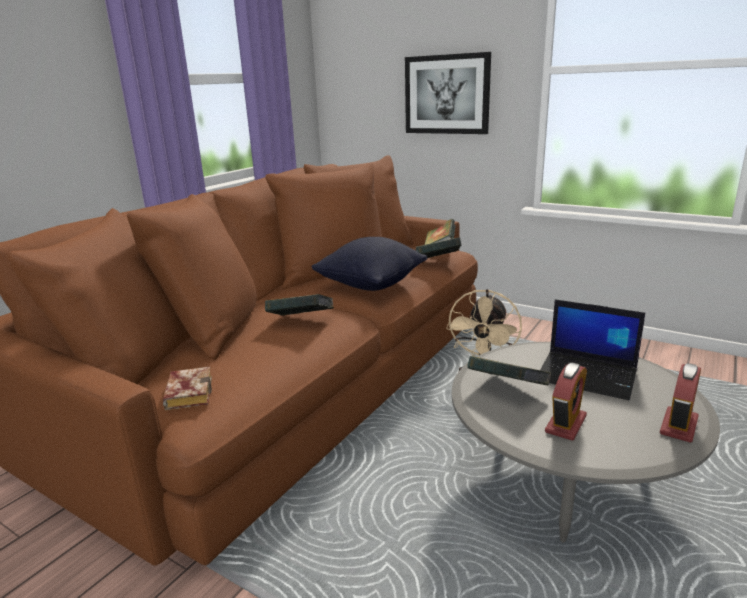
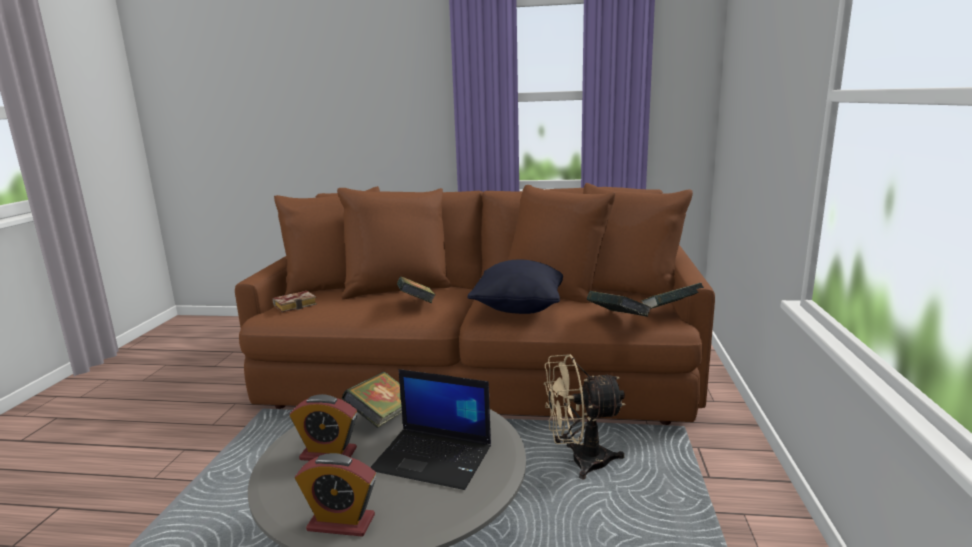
camera: 65 degrees right, 5 degrees down
(447, 94) = (771, 122): picture -> none
(588, 375) = (434, 458): laptop -> laptop turned 75 degrees counterclockwise

